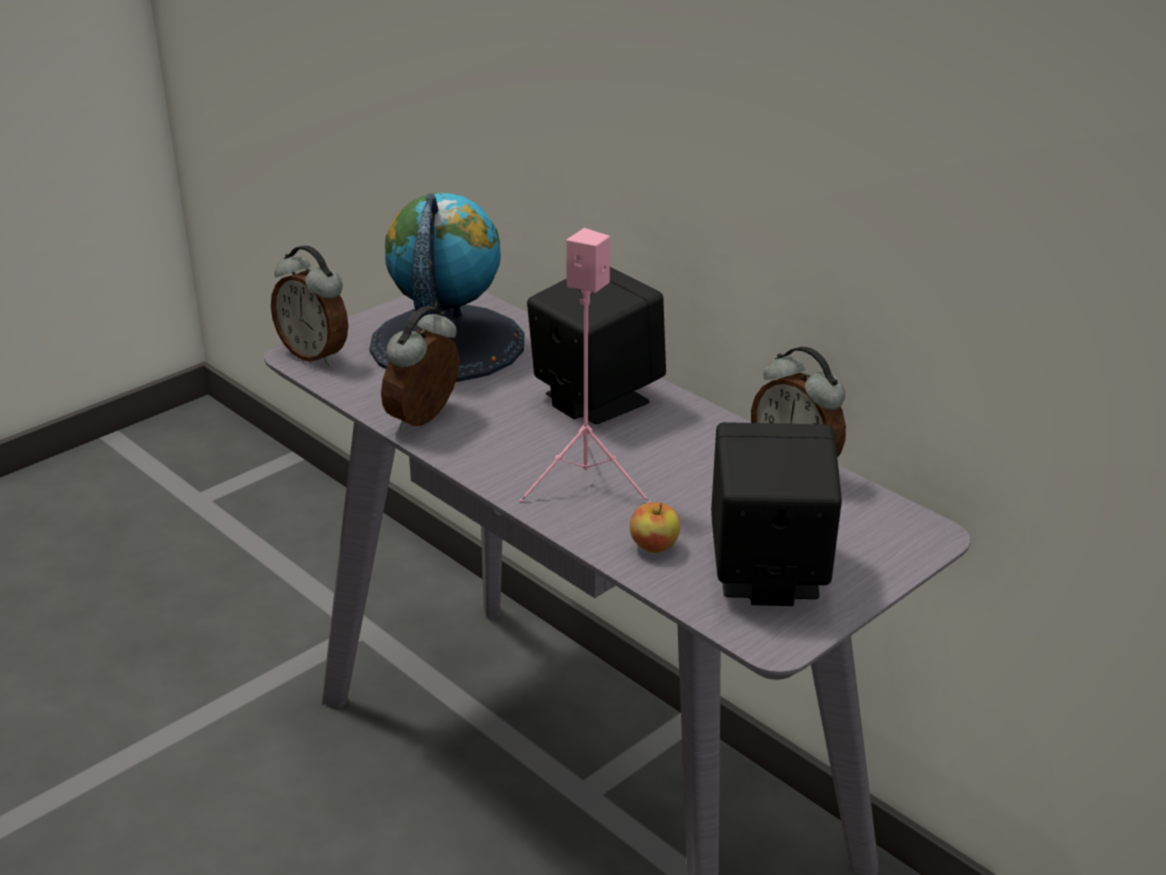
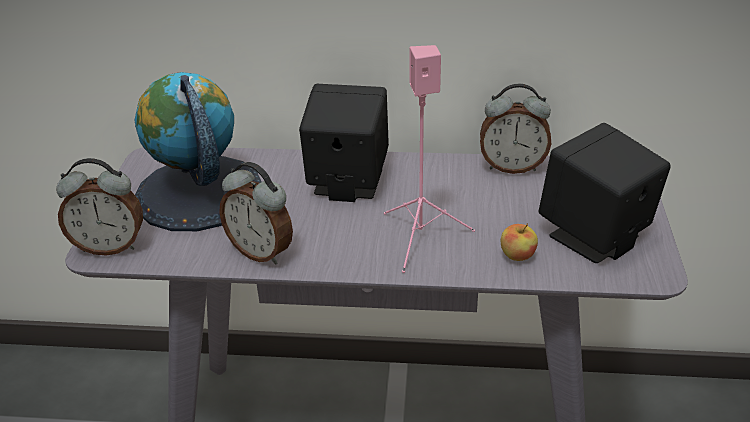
camera: 40 degrees left, 5 degrees up
(426, 420) = (262, 251): alarm clock -> alarm clock turned 45 degrees counterclockwise

